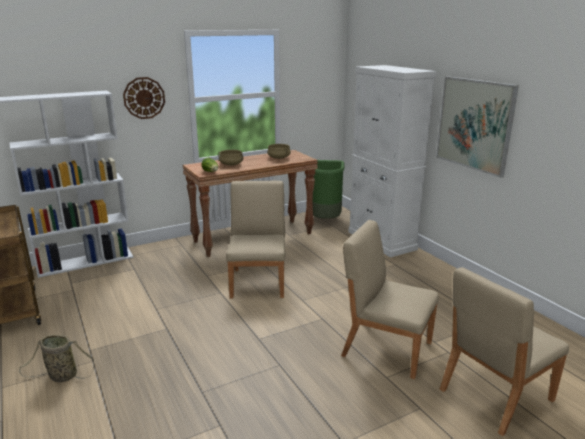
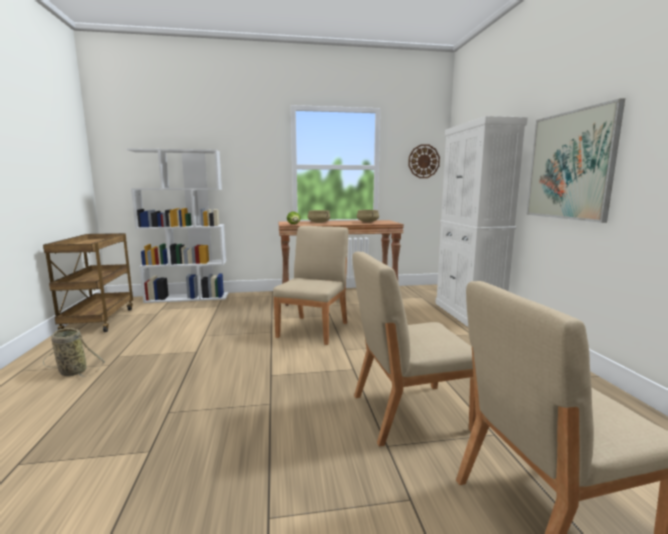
camera: 20 degrees right, 10 degrees down
(144, 98) = (251, 161): wall clock -> wall clock (423, 161)
(326, 220) = (418, 292): green trash can -> none
(386, 348) = (408, 412): beige chair -> beige chair turned 60 degrees counterclockwise

